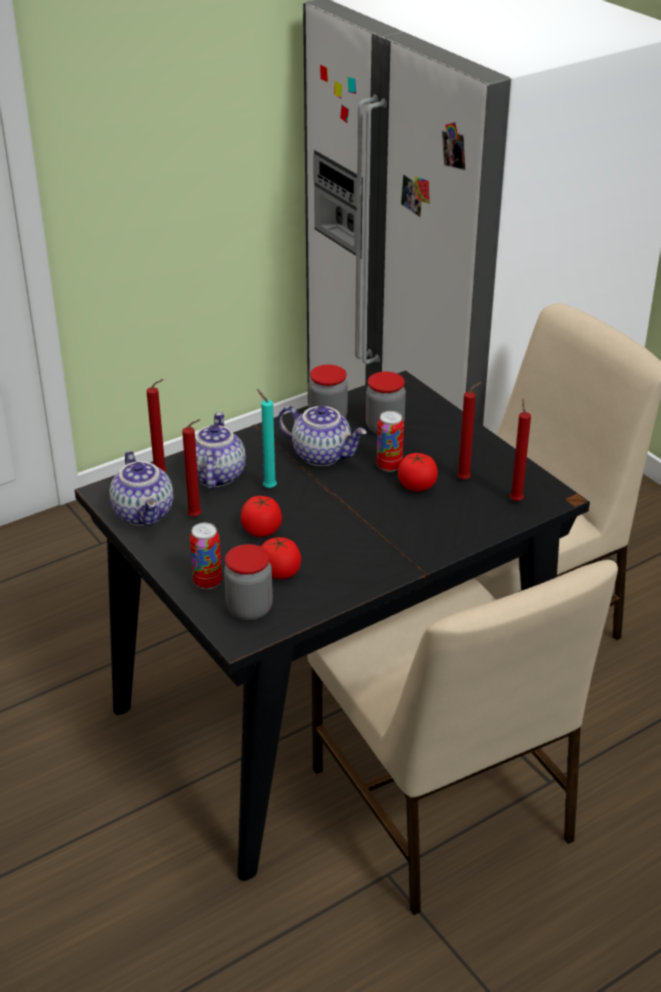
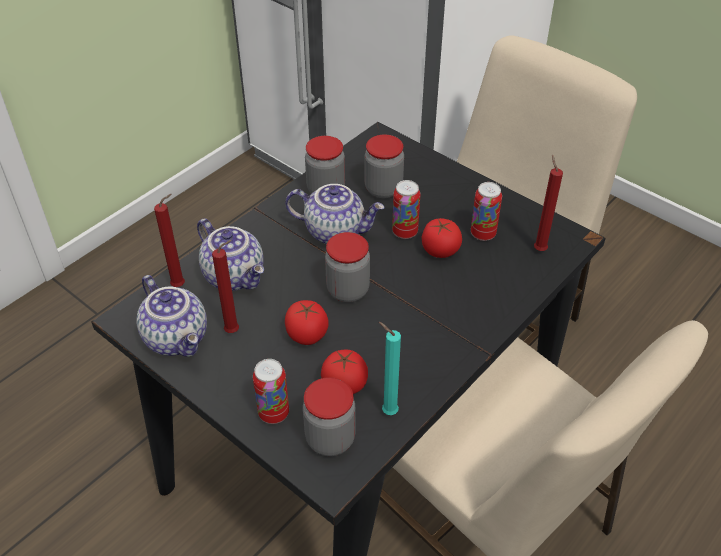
camera: 15 degrees left, 10 degrees up
(215, 475) = (235, 276): teapot -> teapot turned 150 degrees clockwise
(268, 487) = (295, 280): turquoise candle -> turquoise candle (387, 411)
(314, 503) = (348, 290): none -> jar
(465, 479) = (483, 234): red candle -> can

